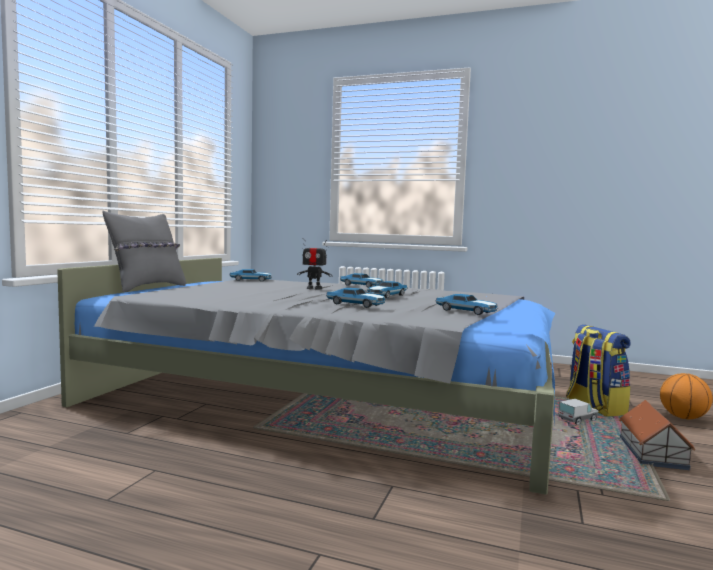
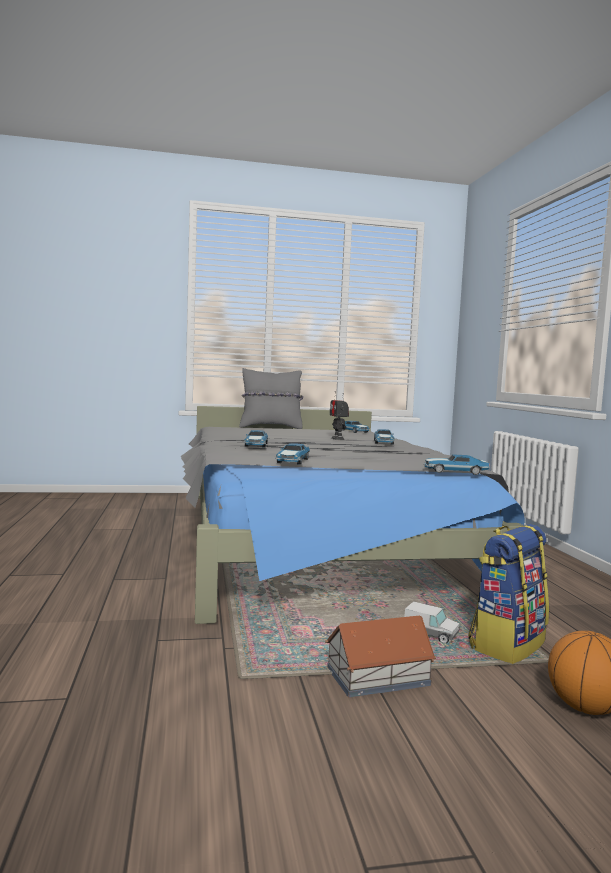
camera: 60 degrees right, 0 degrees up
(386, 296) = (327, 447): toy car -> toy car (454, 471)

